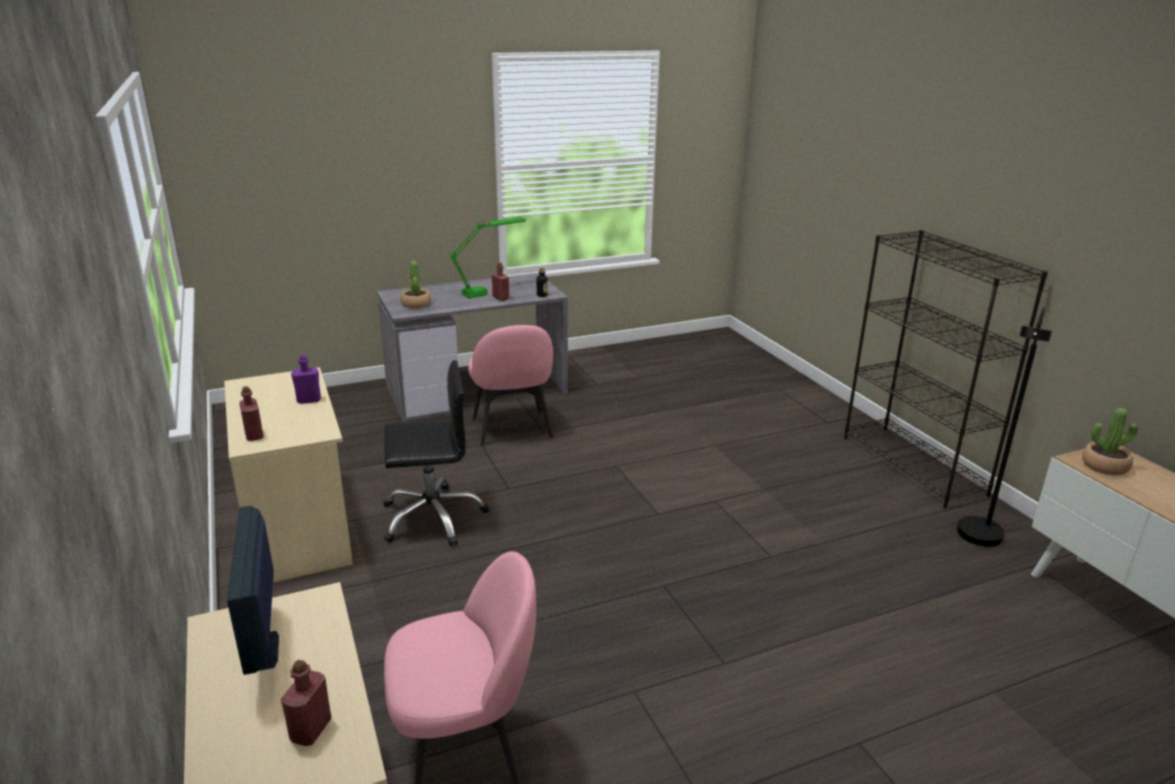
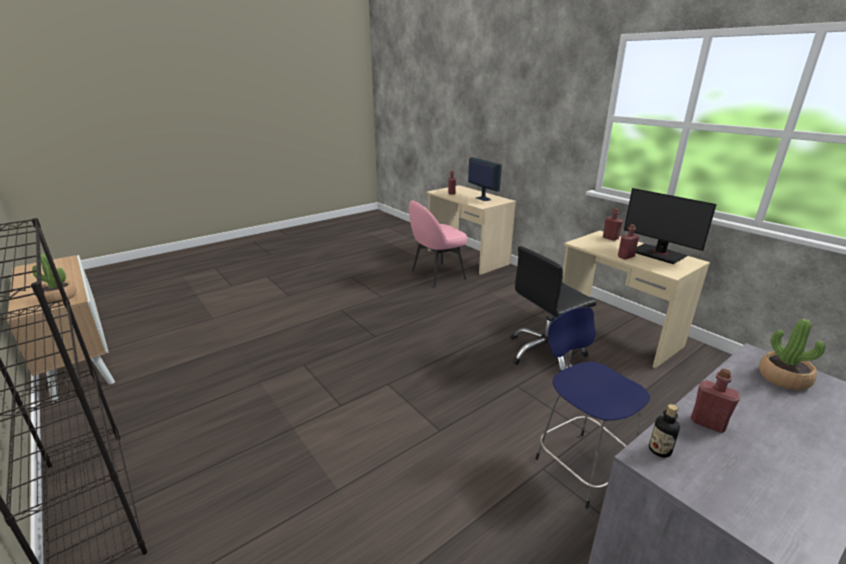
camera: 165 degrees right, 0 degrees up
(256, 398) = (658, 254): none -> monitor
(309, 400) = (625, 257): purple bottle -> red bottle
(490, 291) = (759, 445): green table lamp -> none
(512, 429) = (581, 465): pink chair -> blue stool
(979, 541) = (124, 405): black floor lamp -> none

